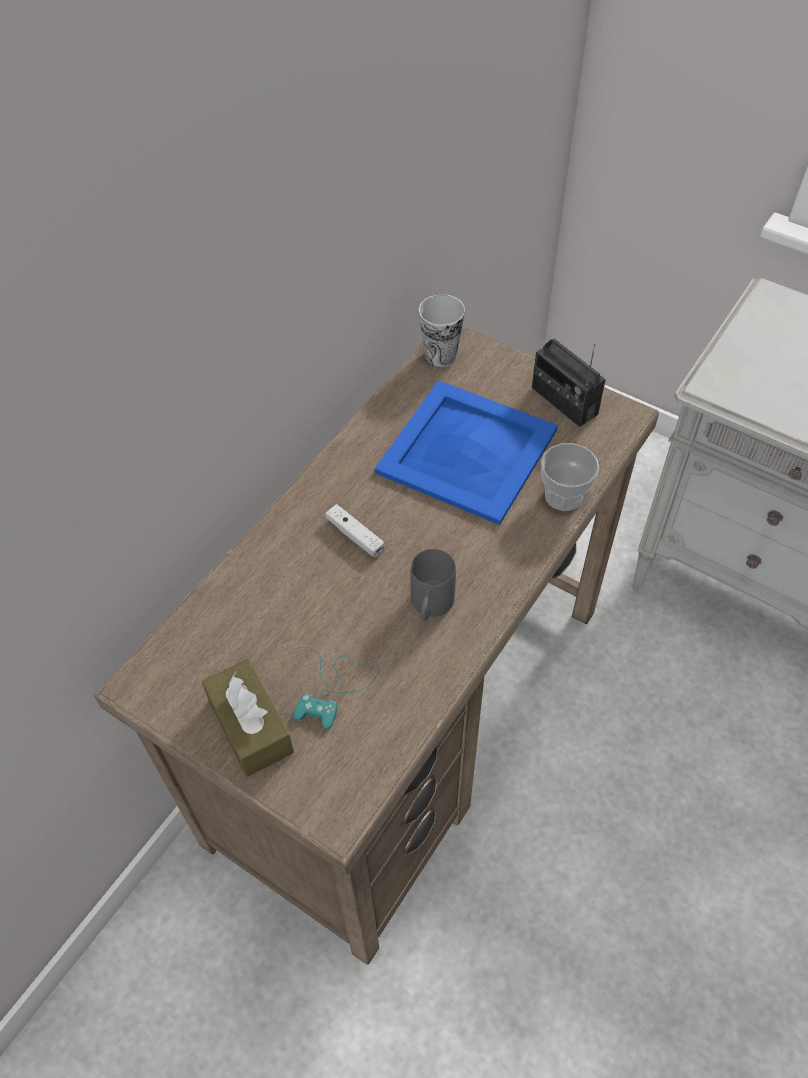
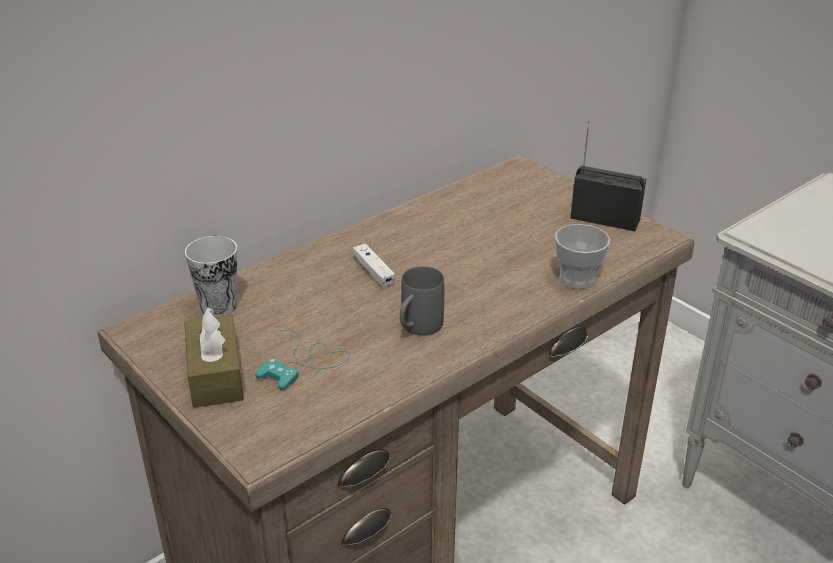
camera: 15 degrees right, 20 degrees down
(440, 356) = (505, 175): cup -> cup (219, 306)
(465, 451) = (499, 235): blue tray -> none
(564, 401) = (605, 219): radio -> radio turned 135 degrees clockwise

